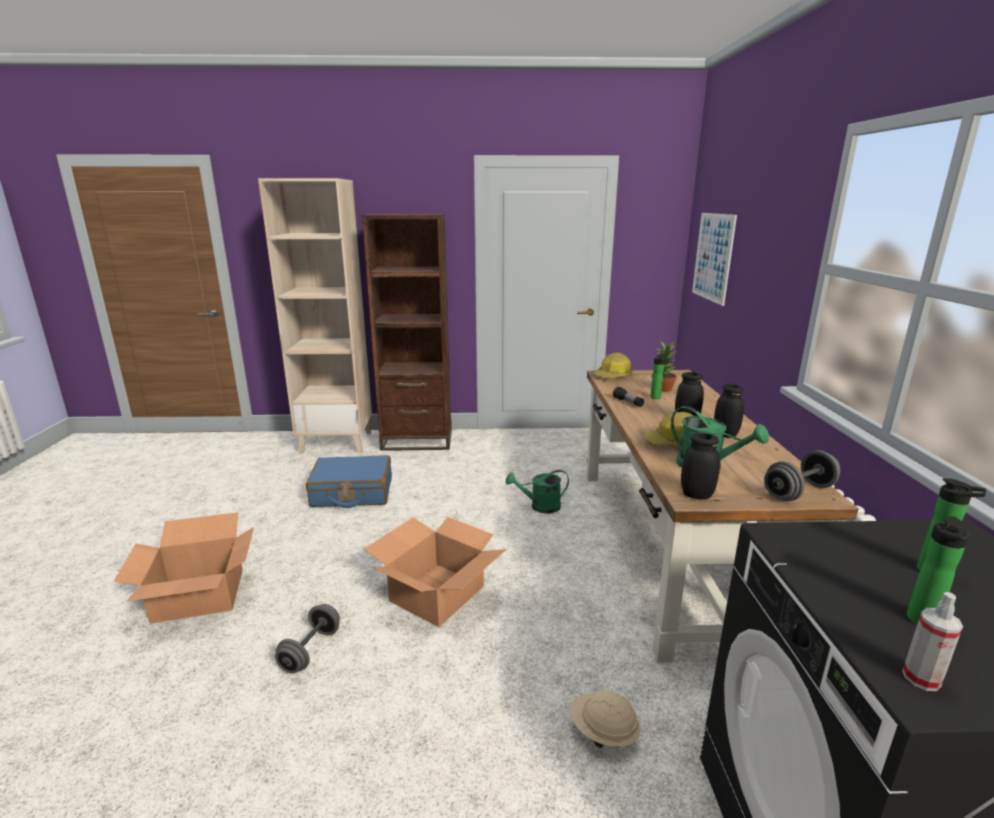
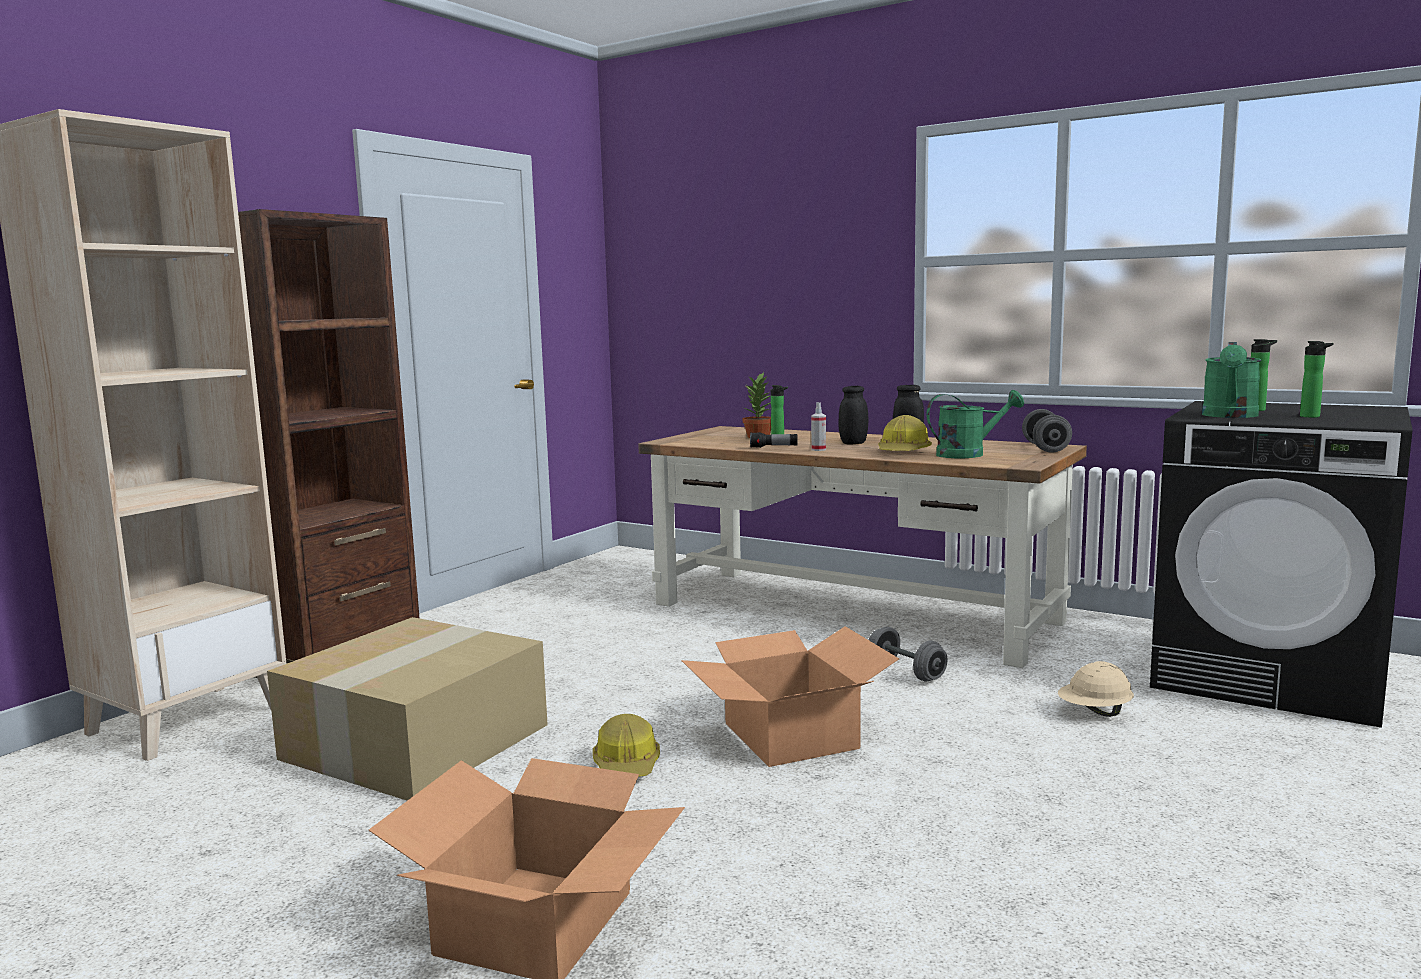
camera: 55 degrees left, 10 degrees down
(310, 650) = (815, 838): grey dumbbell -> grey dumbbell (906, 672)
(352, 492) = (416, 740): blue suitcase -> cardboard box
(540, 507) = (684, 641): green watering can -> green watering can (1230, 416)
(613, 376) = (681, 440): hard hat -> hard hat (627, 765)
(696, 495) = (1019, 463): black jar -> none
(713, 257) = (688, 287): picture -> none
(921, 678) = (1367, 423): spray bottle -> spray bottle (818, 449)

